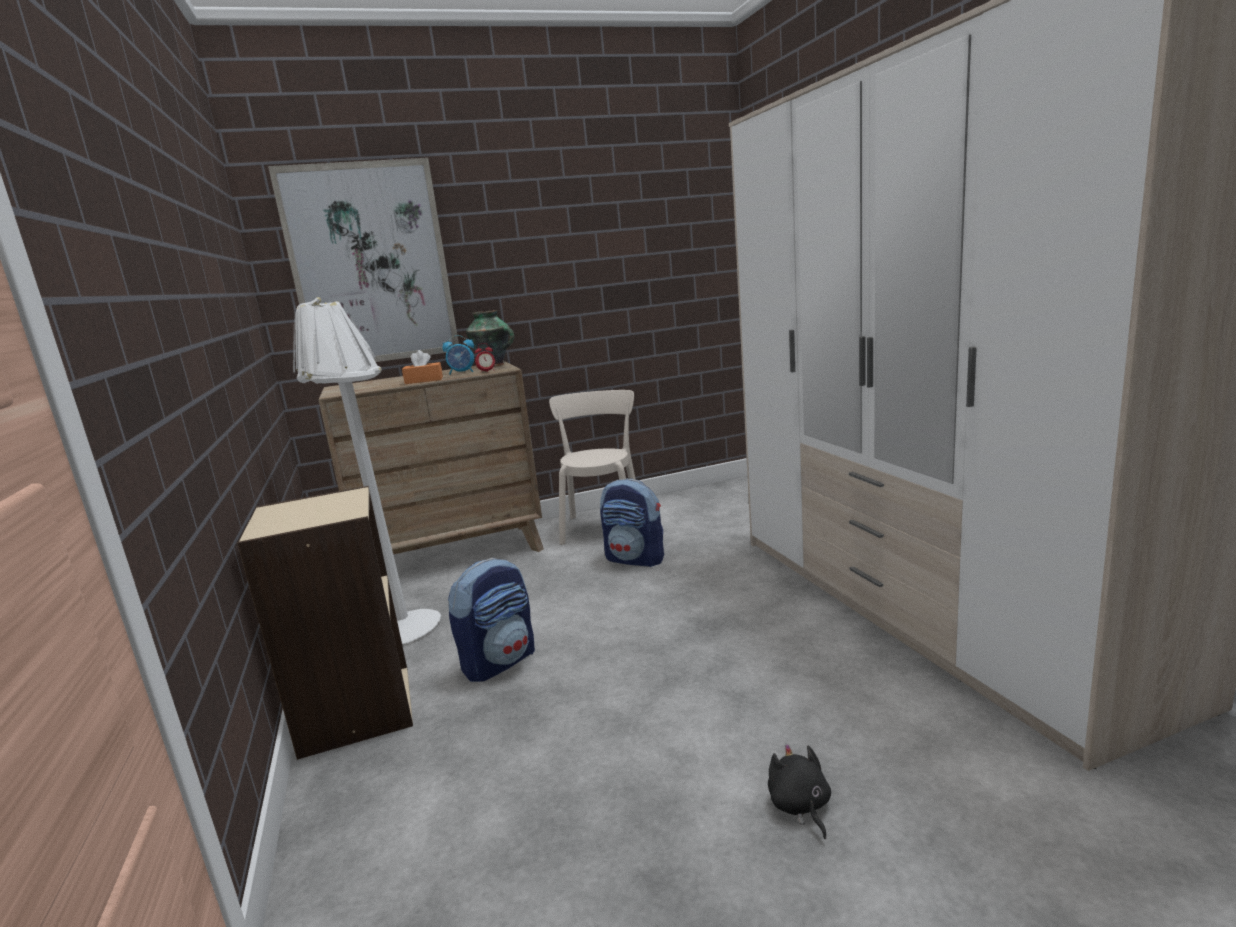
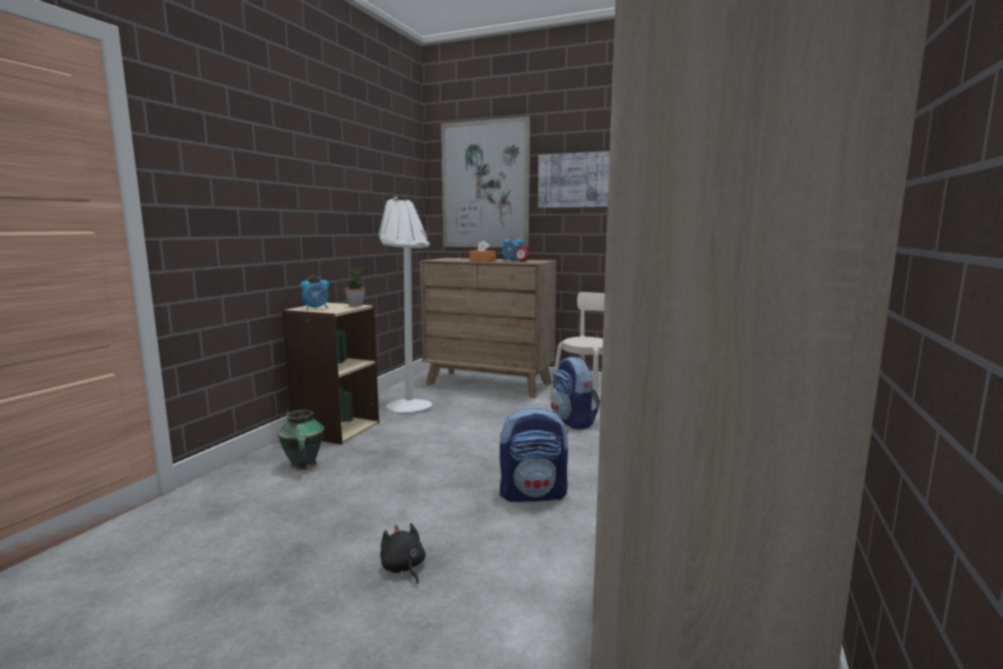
camera: 40 degrees right, 5 degrees down
(298, 519) = (316, 308): none -> alarm clock
(345, 495) = (355, 305): none -> potted plant
(494, 365) = (540, 260): vase -> vase (303, 466)
(500, 661) = (416, 437): backpack -> backpack (533, 494)
(512, 249) = (576, 180): none -> picture
(800, 806) = (403, 568): black plush toy -> black plush toy turned 60 degrees counterclockwise

